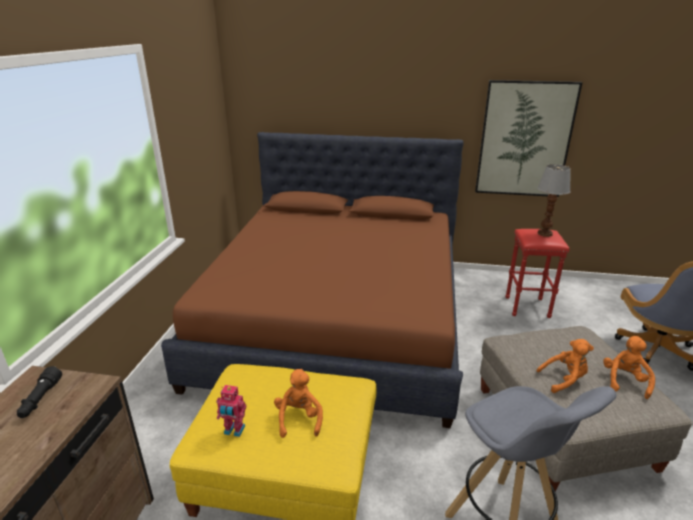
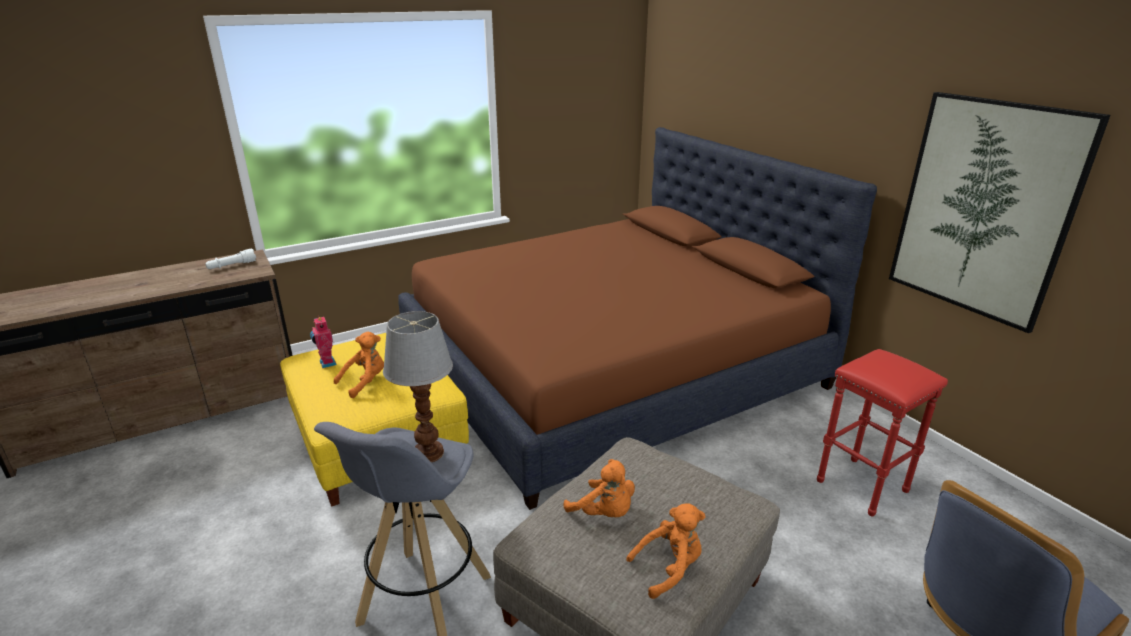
camera: 50 degrees right, 0 degrees up
(40, 399) = (232, 266): black flashlight -> white flashlight
(544, 234) = (895, 368): table lamp -> table lamp (427, 453)

